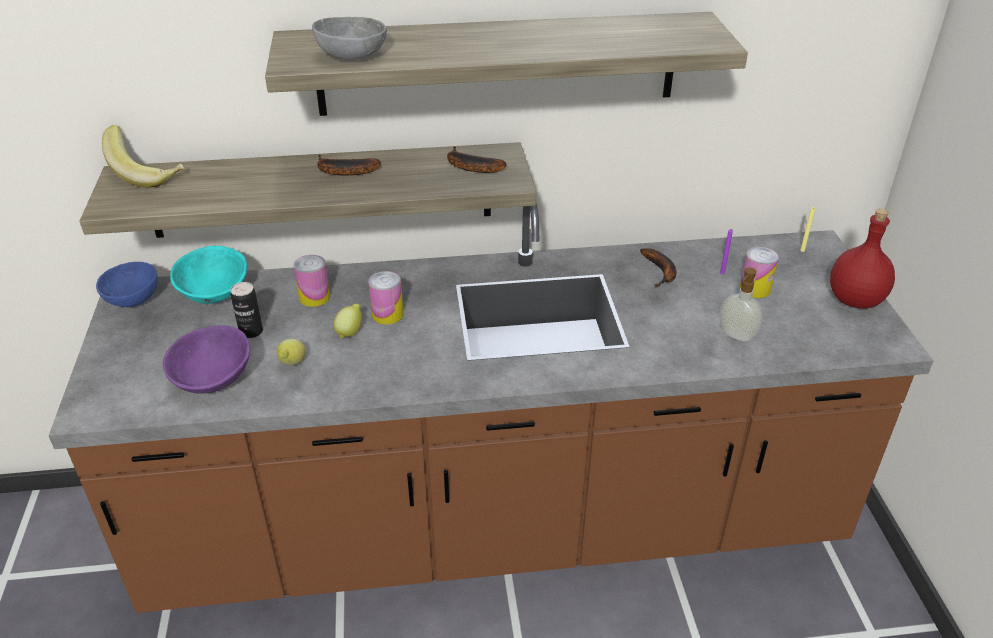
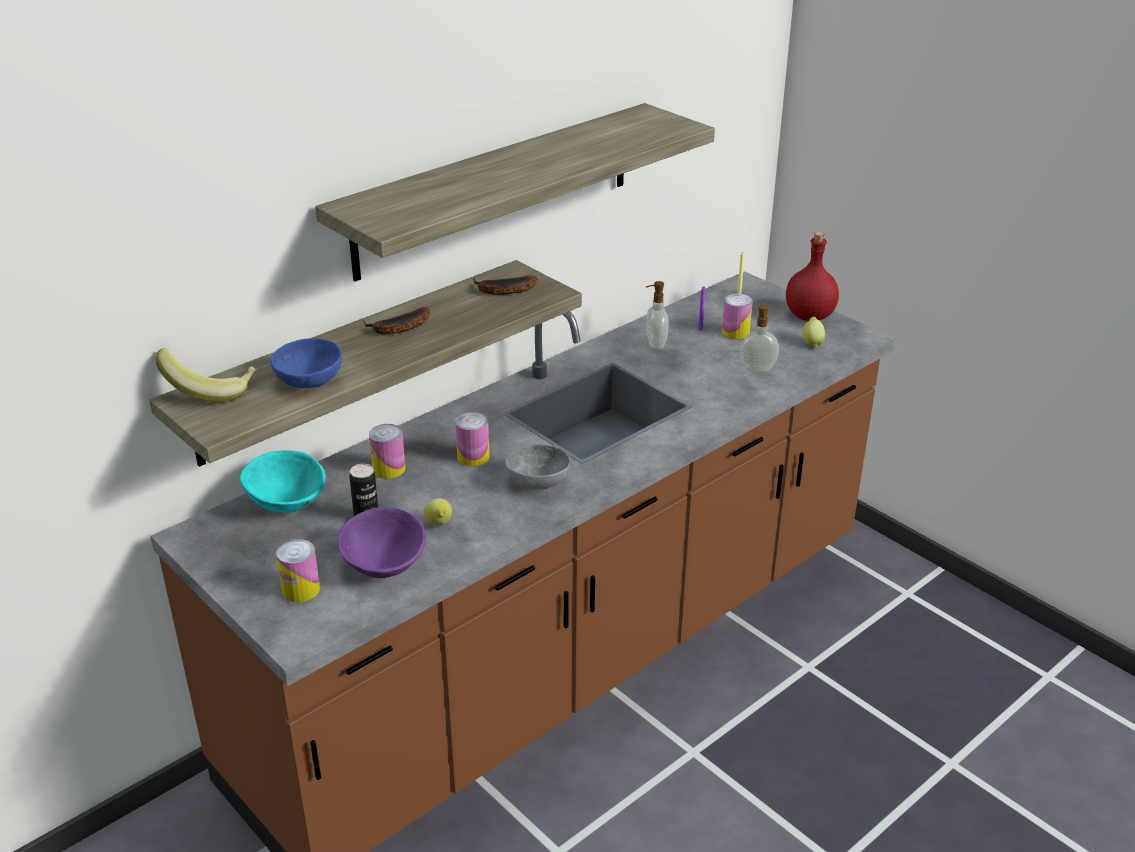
camera: 35 degrees left, 5 degrees down
(131, 299) = (205, 539): blue bowl -> blue bowl (309, 381)
(138, 372) = (301, 589): none -> can
(350, 332) = (458, 482): lemon -> lemon (812, 343)
(352, 55) = (425, 206): grey bowl -> grey bowl (537, 481)
(661, 271) = (655, 344): banana -> soap dispenser

